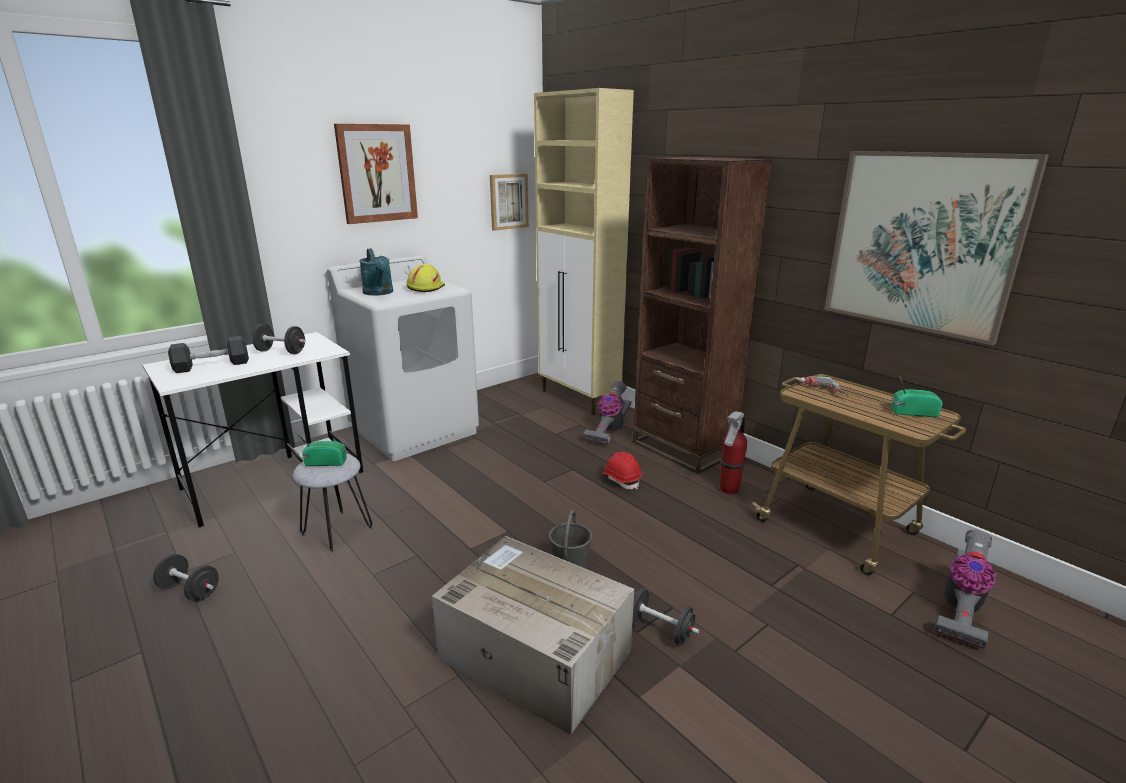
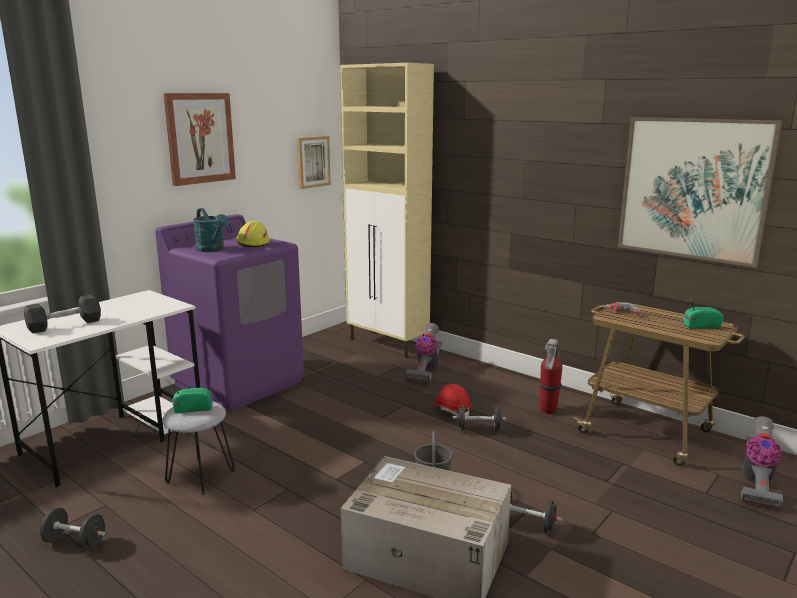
camera: 10 degrees left, 5 degrees down
(281, 352) = (126, 309): black dumbbell -> black dumbbell (478, 429)
(415, 430) = (239, 382): white washing machine -> purple washing machine
(683, 448) = (497, 380): brown bookcase -> none

